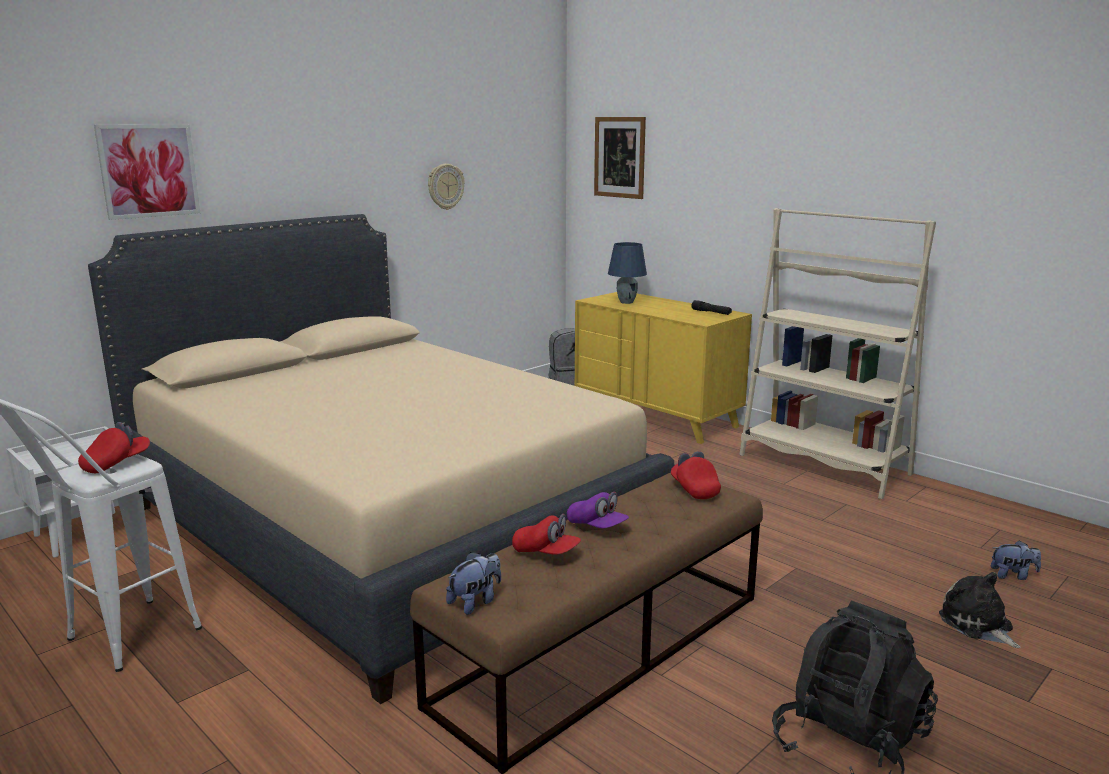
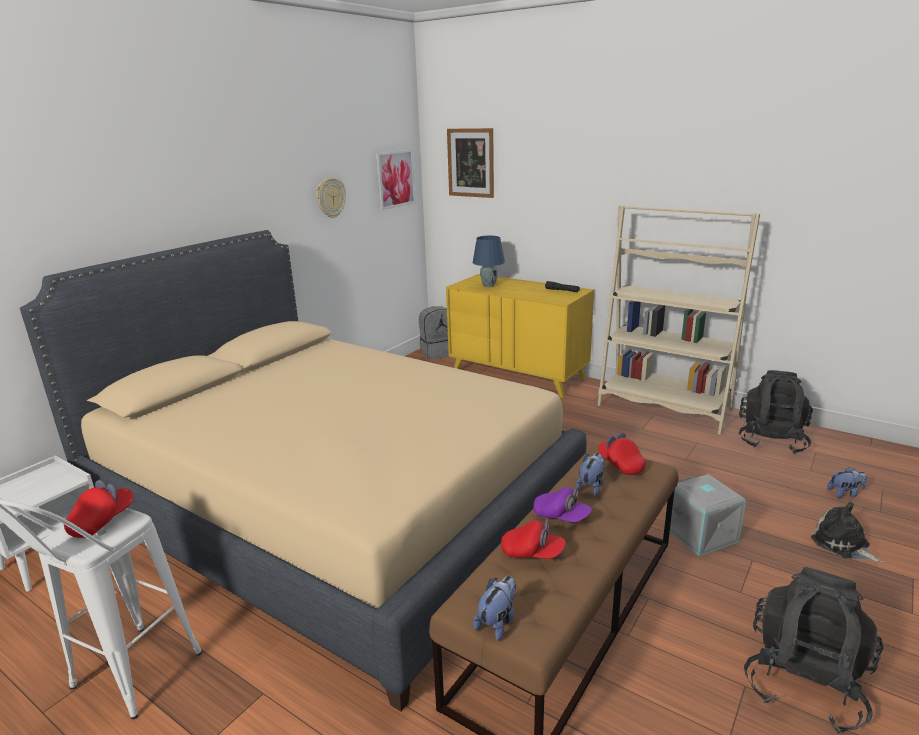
camera: 10 degrees left, 5 degrees up
(148, 171) = (67, 209): picture -> picture (395, 179)
(647, 505) = (591, 487): none -> plush toy
(802, 594) = (702, 534): none -> grey storage box
(946, 511) = (771, 440): none -> black backpack

